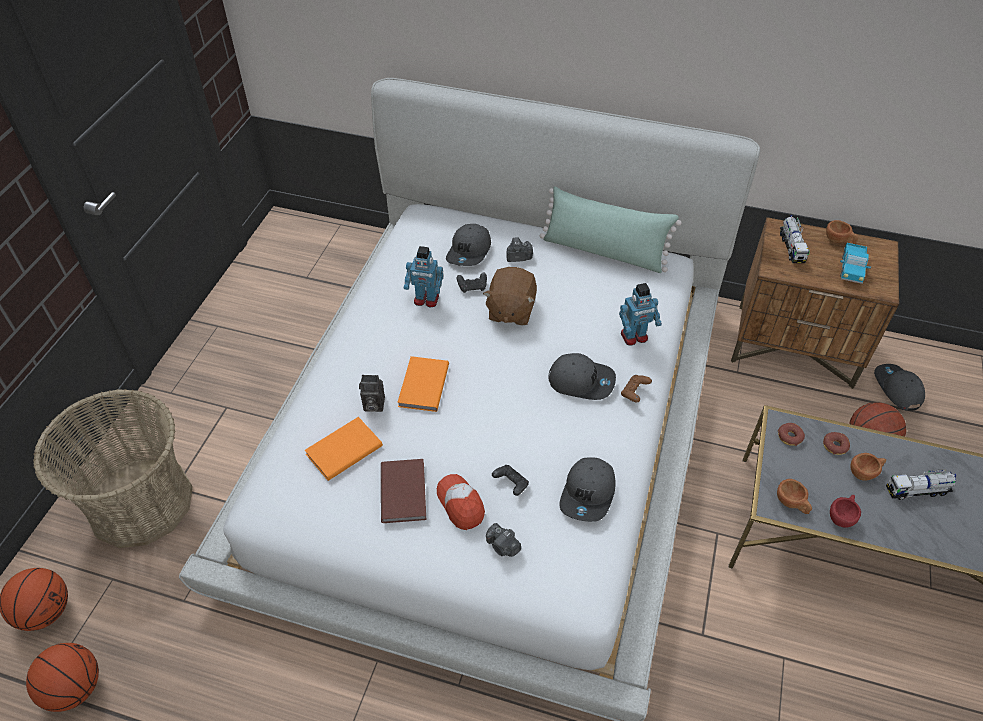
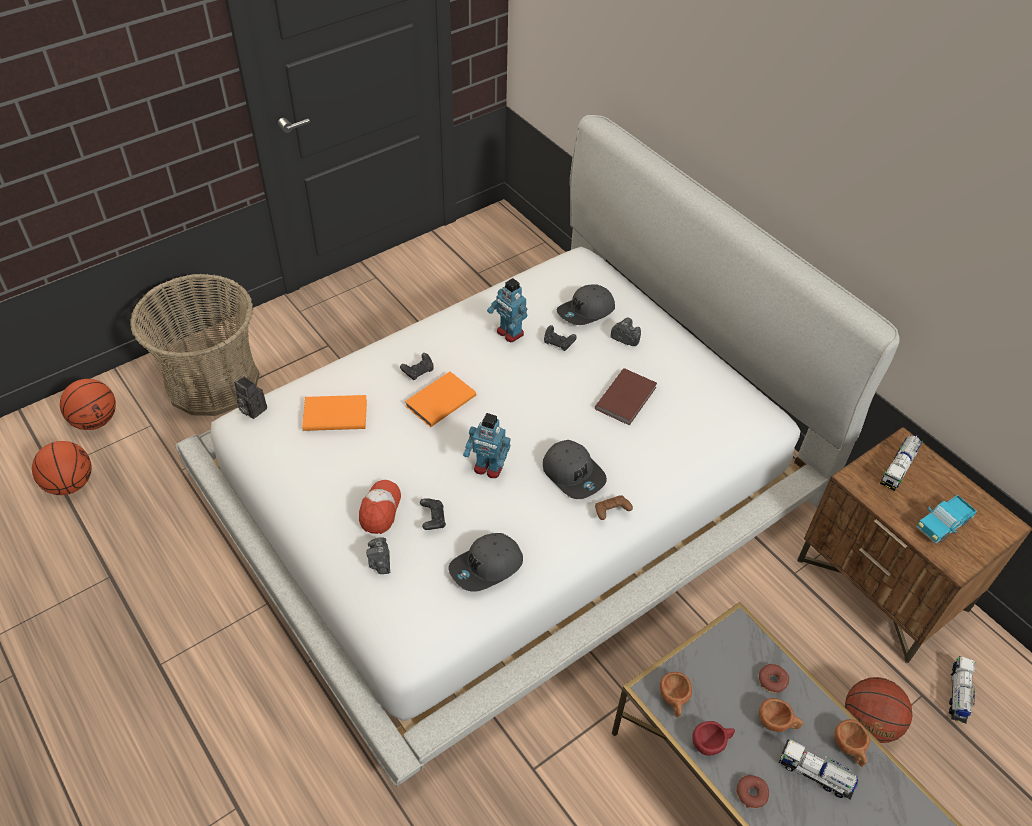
camera: 35 degrees right, 0 degrees up
(372, 405) = (387, 393): camera -> camera (251, 409)
(381, 372) = (418, 371): none -> black game controller
(405, 491) = (349, 473): brown book -> brown book (627, 398)
(510, 310) = (571, 380): brown plush toy -> none
(604, 252) = (711, 376): green pillow -> none
(634, 337) = (660, 465): toy robot -> toy robot (488, 468)
(790, 437) = (734, 644): donut -> donut (751, 794)
(838, 241) = (960, 491): brown cup -> brown cup (849, 748)
(896, 389) = (958, 694): grey cap -> toy truck

